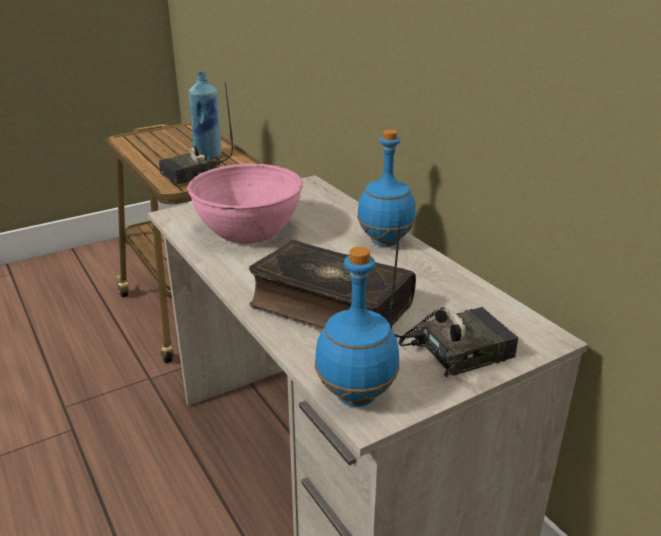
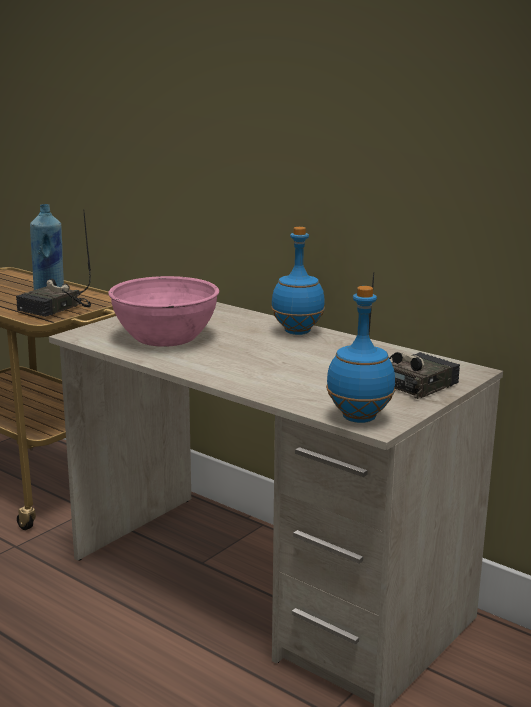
camera: 20 degrees left, 10 degrees down
(330, 306) = (289, 374): book -> none

